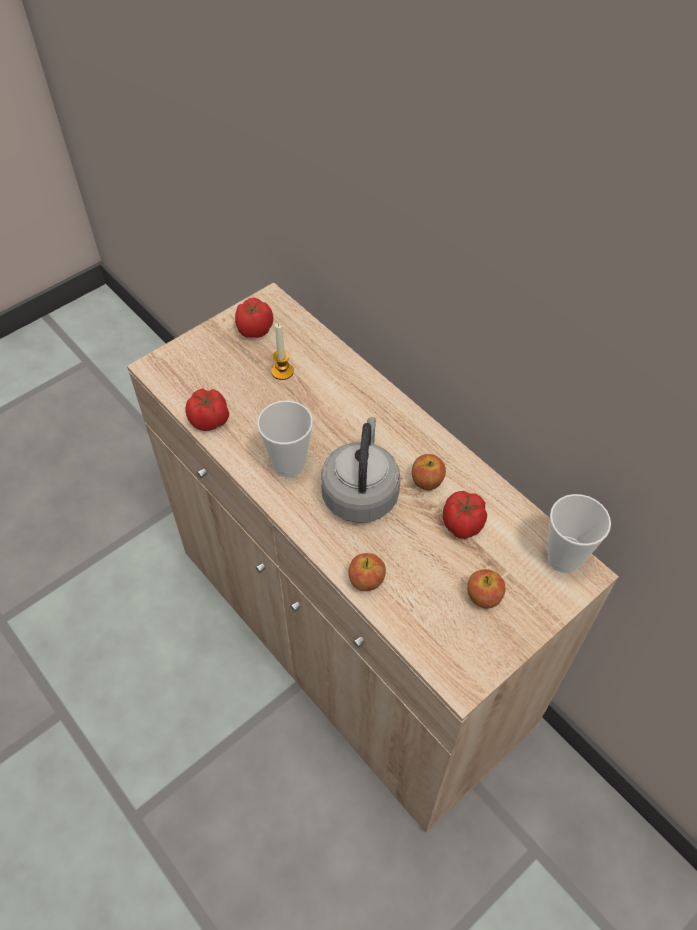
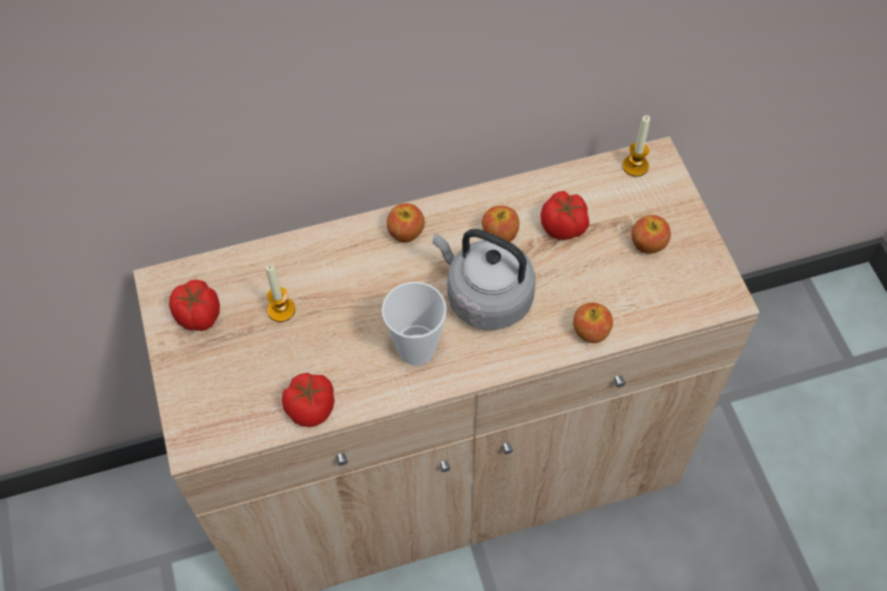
camera: 65 degrees left, 5 degrees up
(392, 419) = (406, 233): none -> apple
(563, 558) = (635, 166): cup -> candle

